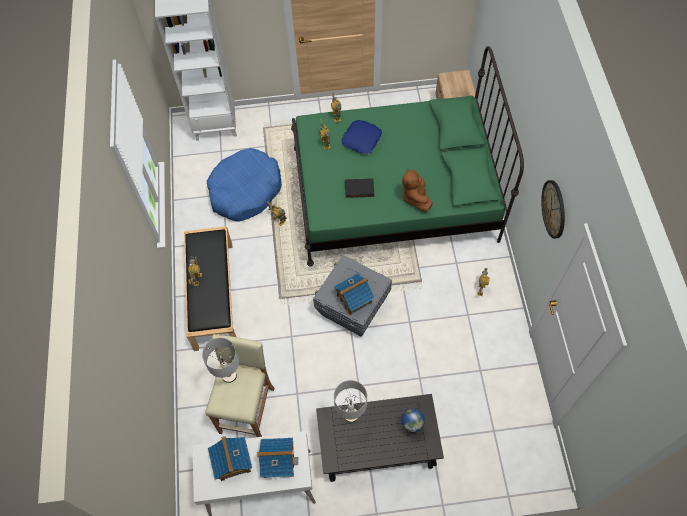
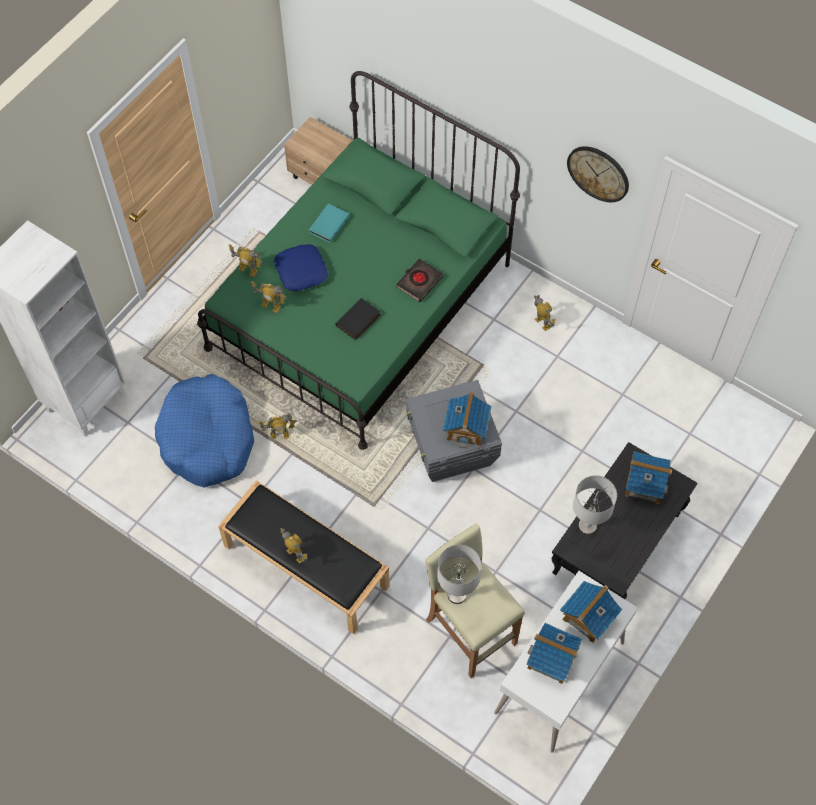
camera: 50 degrees left, 0 degrees up
(404, 128) = (328, 224): none -> turquoise book
(412, 426) = (644, 484): globe -> toy house
(415, 198) = (419, 282): brown plush toy -> black book

